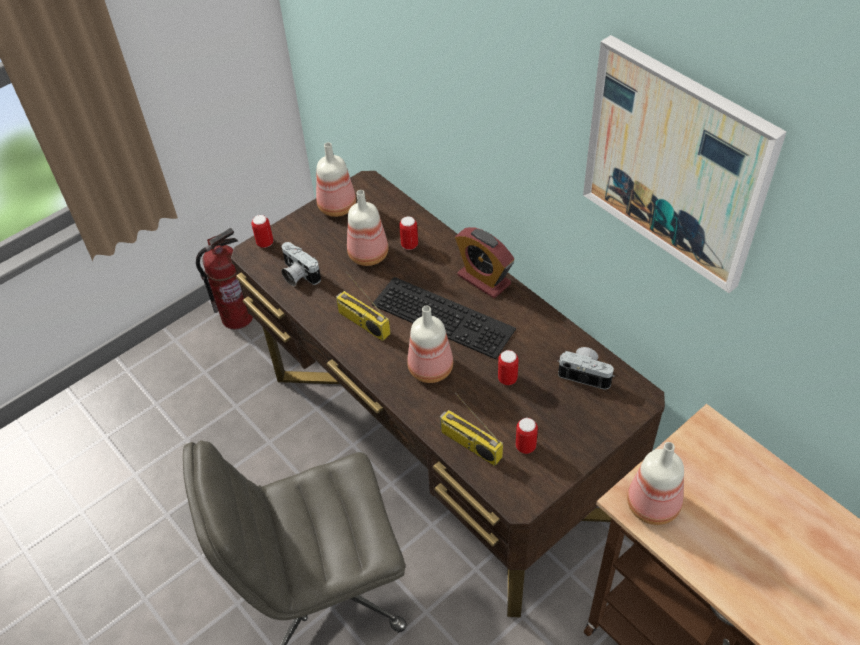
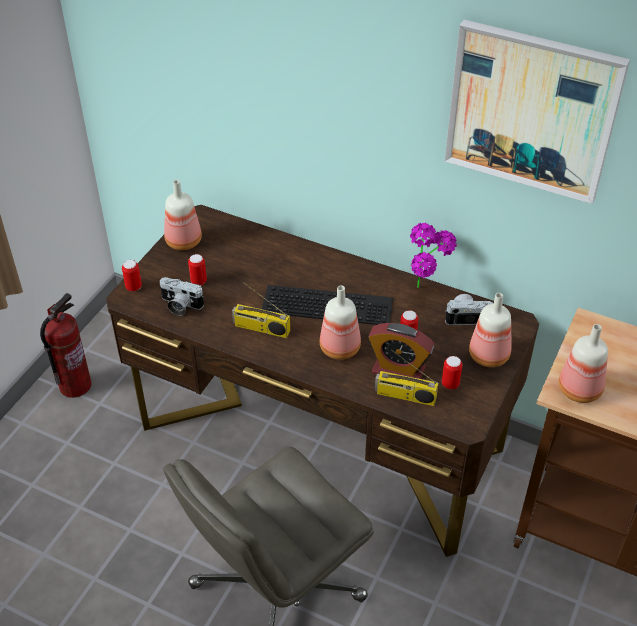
camera: 25 degrees left, 5 degrees down
(370, 255) = (236, 273): bottle -> bottle (490, 355)
(409, 245) = (266, 256): can -> can (198, 281)
(484, 279) = (345, 267): alarm clock -> alarm clock (398, 370)
(557, 331) = (426, 291): none -> potted plant

